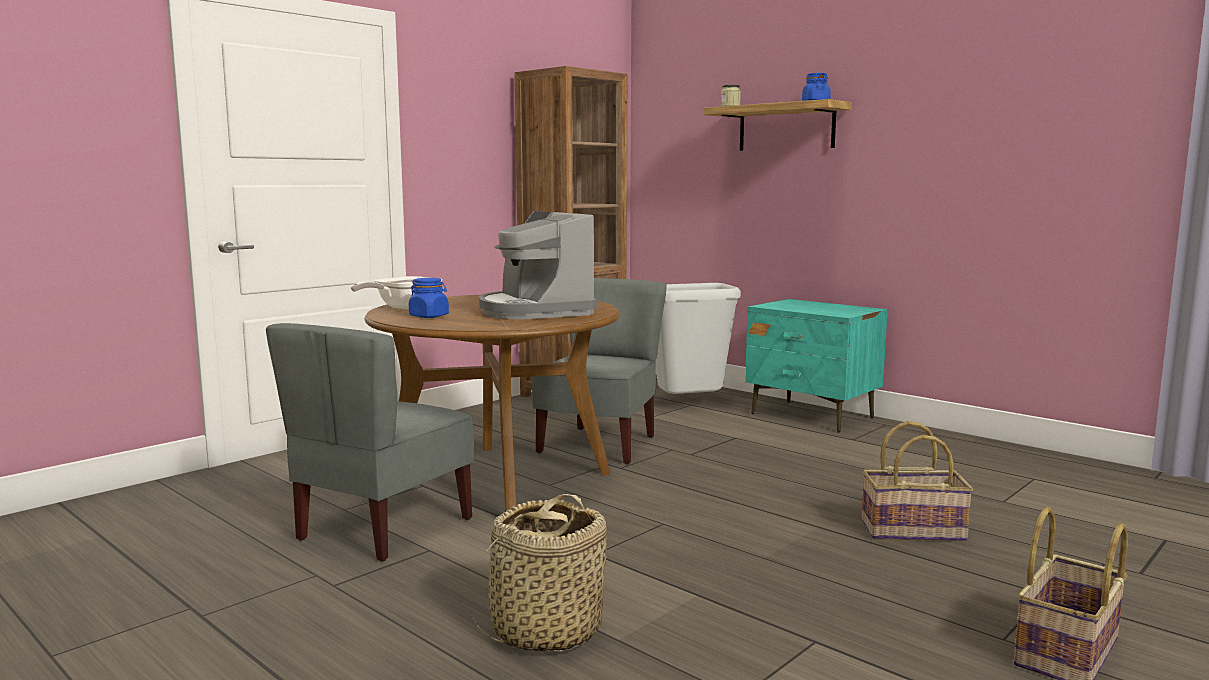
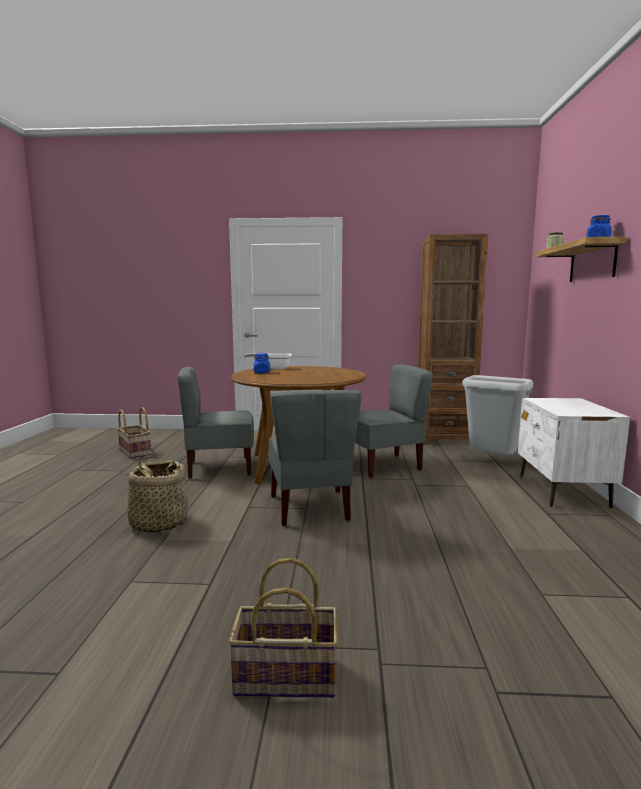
camera: 50 degrees right, 0 degrees up
(535, 311) = (307, 376): coffee machine -> none
(667, 521) = (310, 508): none -> grey chair
(812, 416) = (562, 491): turquoise nightstand -> white nightstand
(912, 530) = (415, 573): basket -> basket (136, 452)

